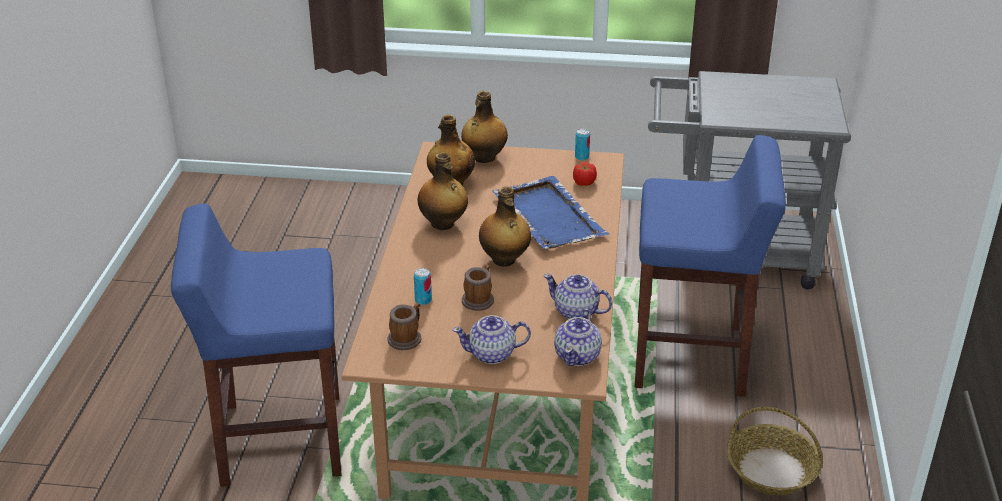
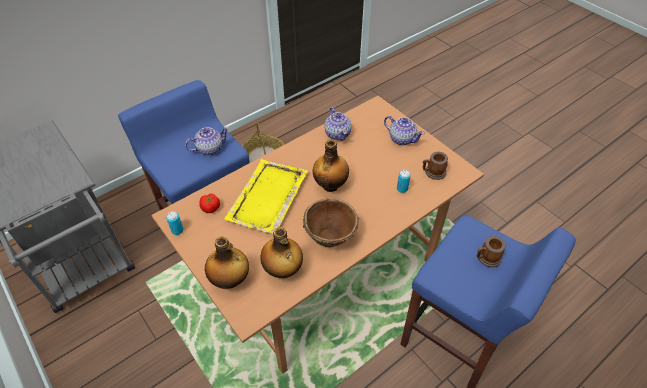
camera: 135 degrees left, 15 degrees up
(443, 224) = (330, 236): bottle -> brown bowl
(479, 299) = (373, 170): mug -> mug (486, 258)
(548, 216) = (267, 198): blue tray -> yellow tray
(578, 355) = (366, 115): teapot -> teapot (209, 149)

